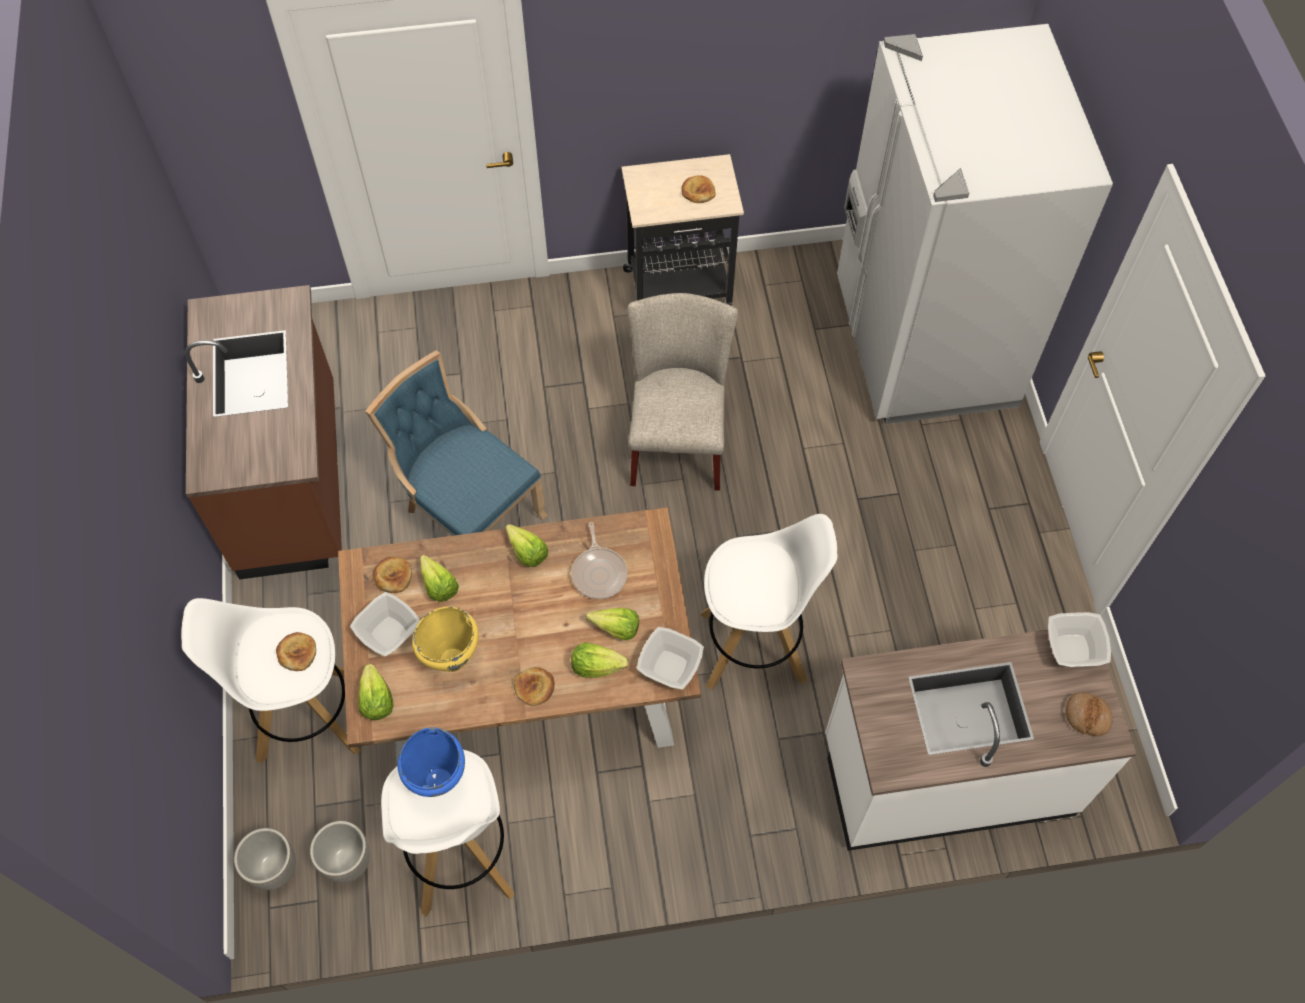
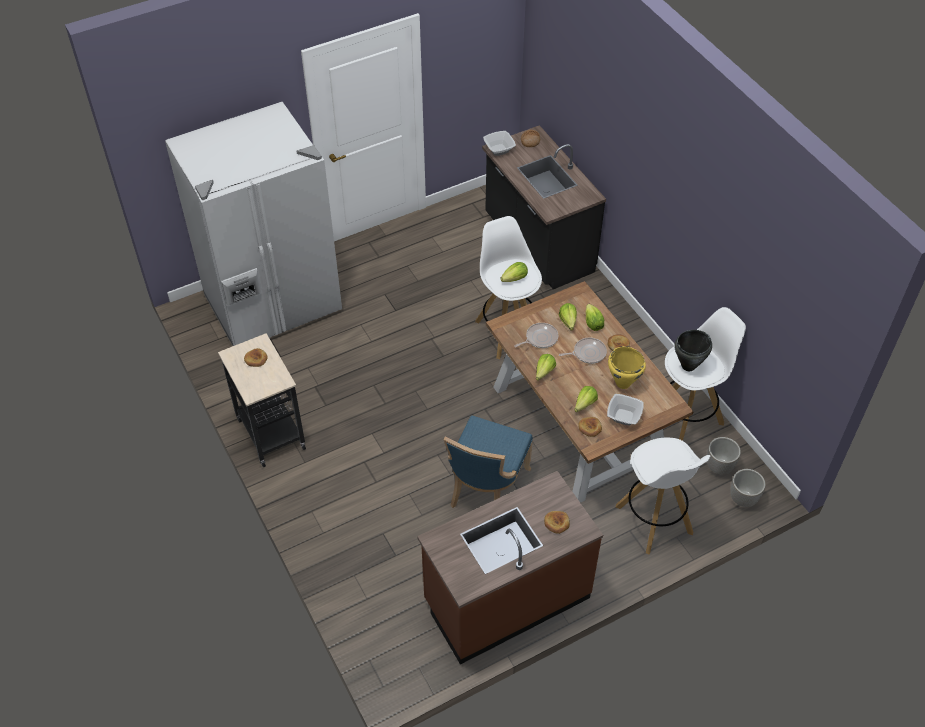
camera: 110 degrees left, 10 degrees down
(297, 652) = (658, 453): bread -> bread (556, 523)
(376, 701) = (663, 407): lettuce -> lettuce (515, 279)
(438, 781) = (689, 366): blue cooking pot -> black cooking pot
(537, 632) = (587, 353): none -> frying pan
(669, 667) = (577, 295): bowl -> none
(677, 439) = (388, 401): beige chair -> none
(946, 774) = (537, 245): white counter -> black counter

